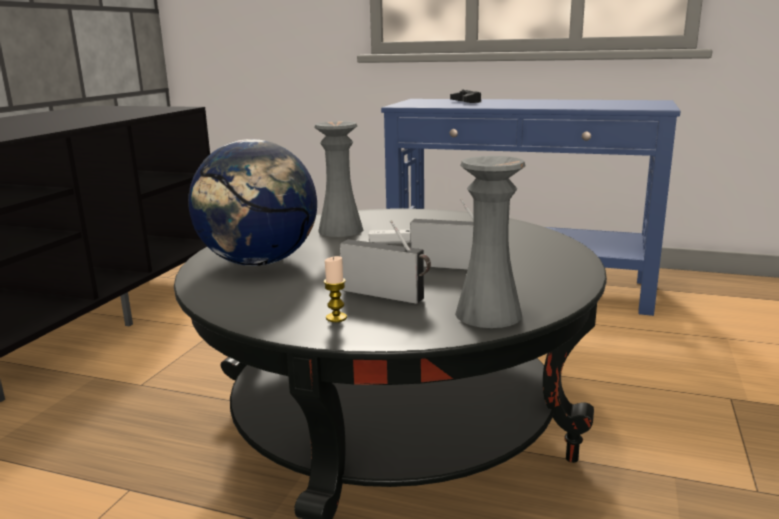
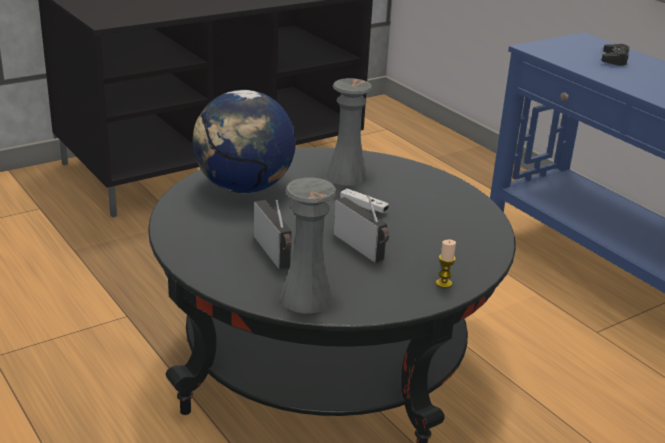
camera: 35 degrees right, 10 degrees up
(336, 318) = (216, 257): candle -> candle (443, 283)

